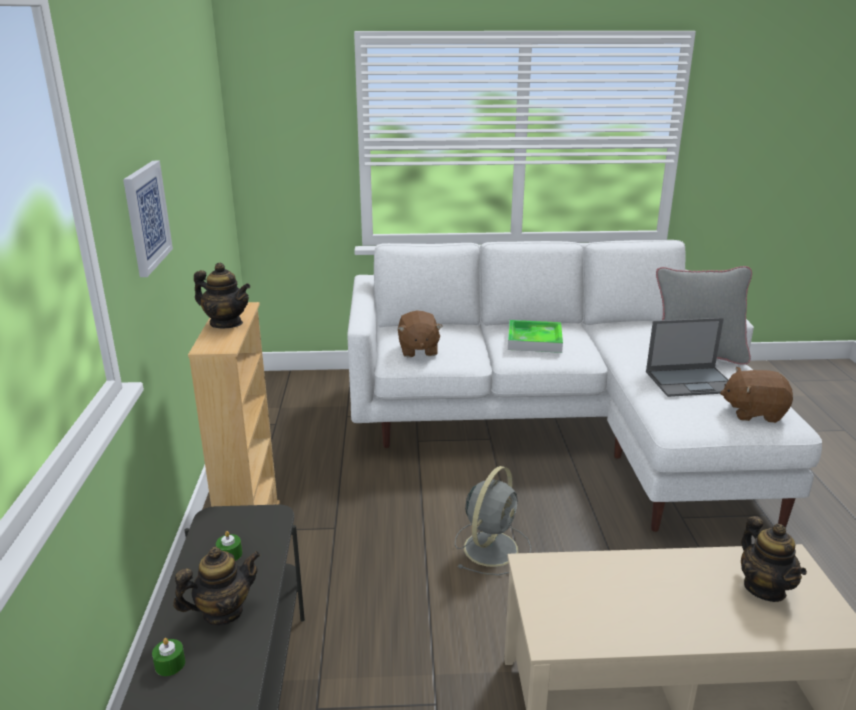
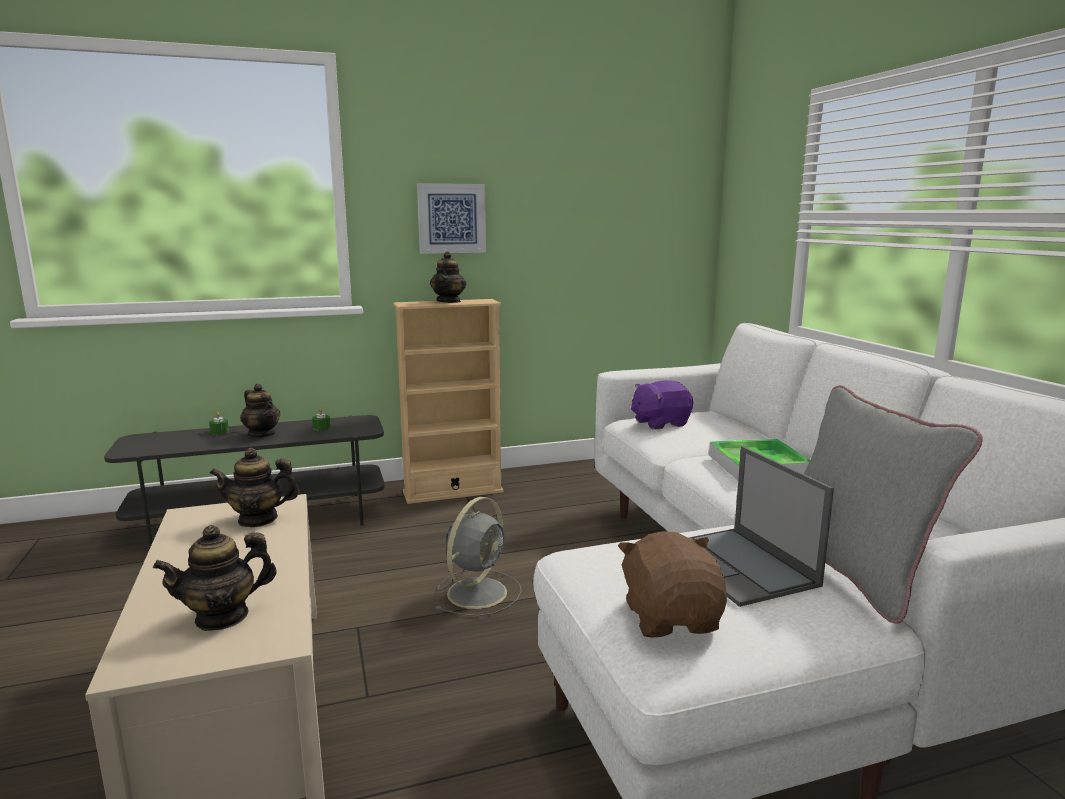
camera: 75 degrees right, 10 degrees down
(418, 350) = (660, 423): brown plush toy -> purple plush toy
(492, 547) = (478, 592): grey fan -> grey fan turned 75 degrees counterclockwise
(574, 582) = (258, 519): none -> teapot

